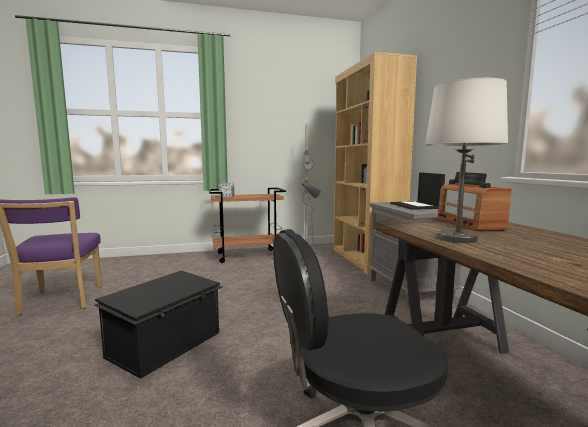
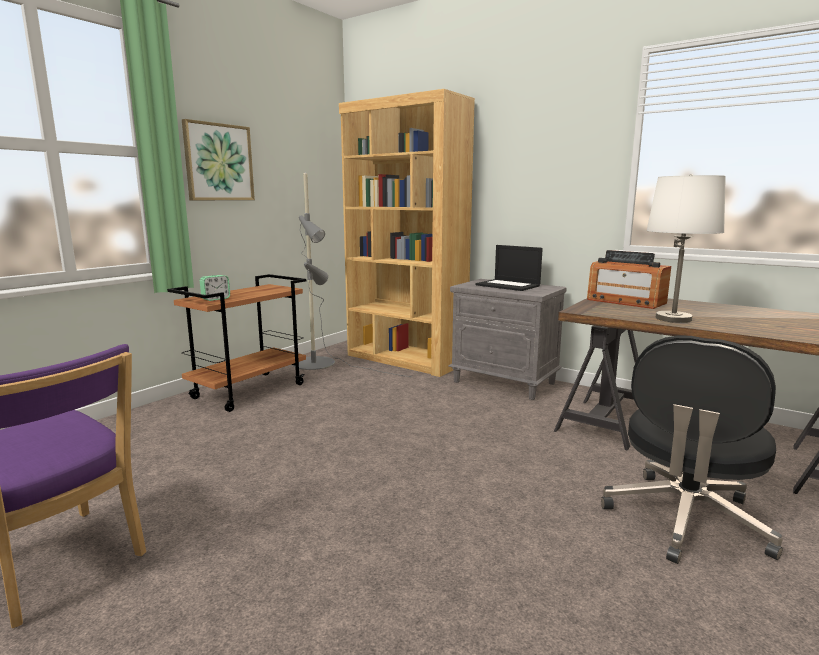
camera: 40 degrees left, 5 degrees up
(166, 344) = (392, 535): black storage box -> none
(255, 120) = (218, 162): none -> picture

